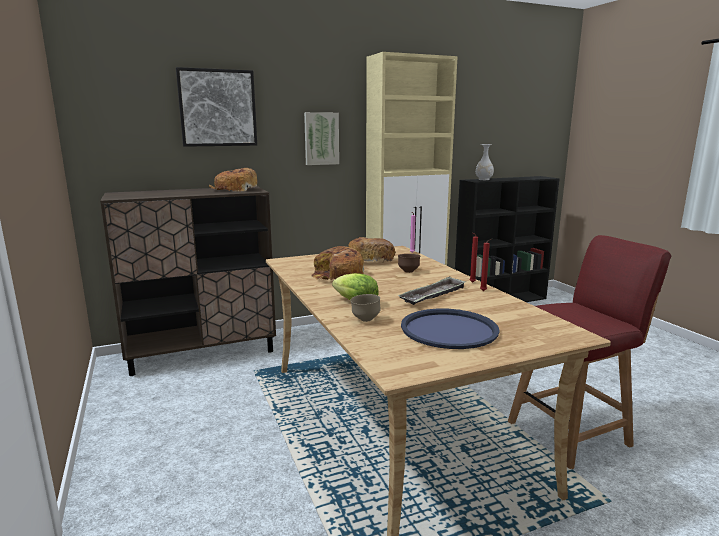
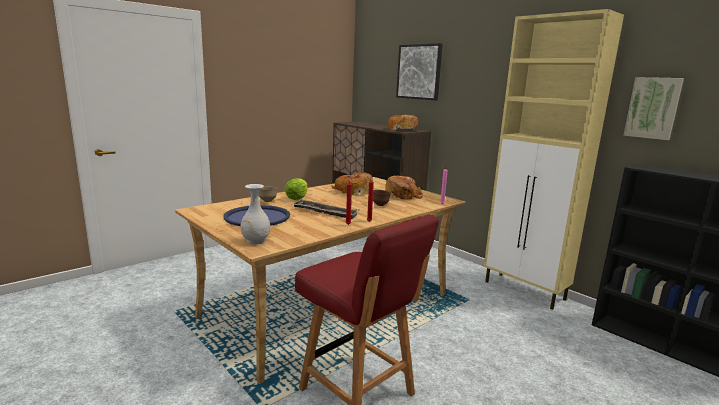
camera: 70 degrees right, 0 degrees up
(321, 138) = (484, 99): picture -> picture (653, 108)
(483, 179) = (663, 169): white vase -> white vase (256, 240)

